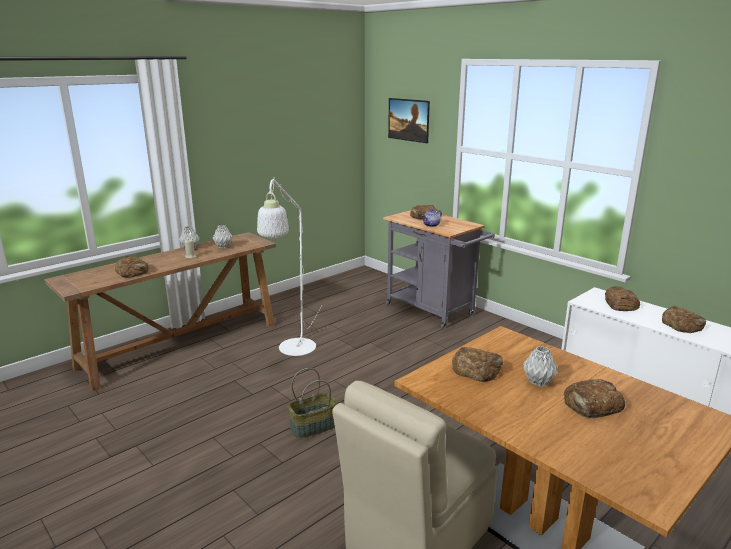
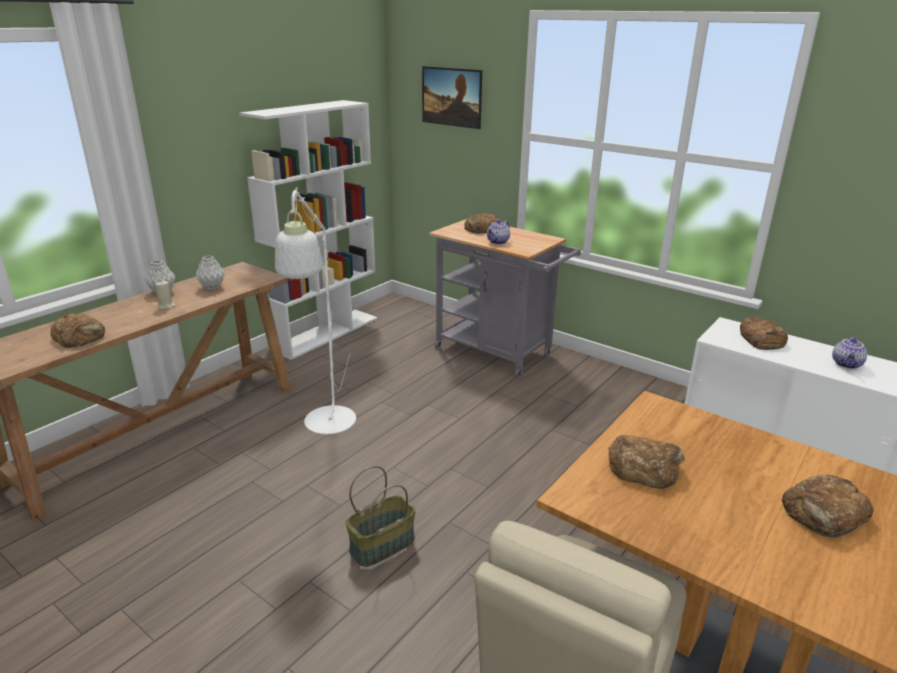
camera: 10 degrees left, 5 degrees up
(308, 290) = (325, 333): none -> white bookcase
(538, 382) = (736, 482): grey vase -> none
(682, 324) = (847, 364): bread -> teapot

